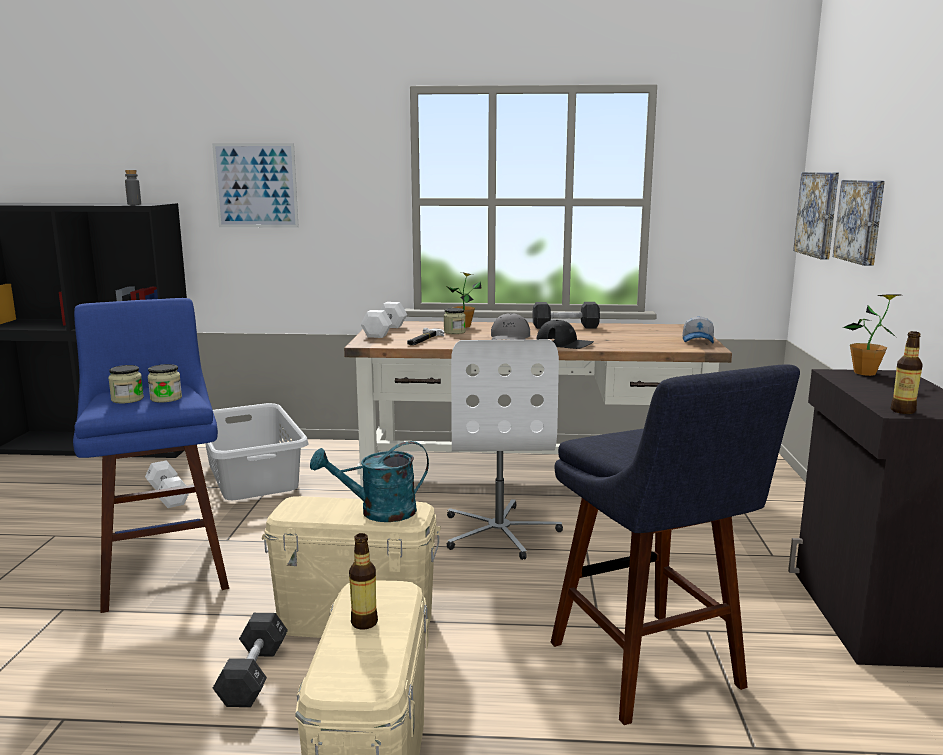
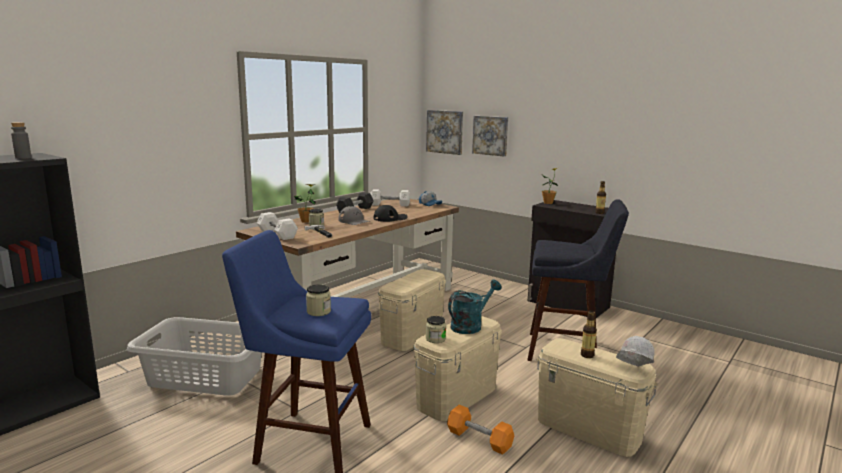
camera: 55 degrees left, 0 degrees up
(166, 398) = (337, 302): jar -> jar (435, 339)
(168, 495) = (177, 416): white dumbbell -> white dumbbell (390, 205)
(253, 675) = (479, 439): black dumbbell -> orange dumbbell
(256, 185) = (119, 131): picture -> none
(336, 681) = (632, 371): none -> white hard hat
(378, 512) = (470, 325): turquoise watering can -> turquoise watering can turned 150 degrees counterclockwise
(500, 532) = (412, 335): white office chair -> beige storage box

